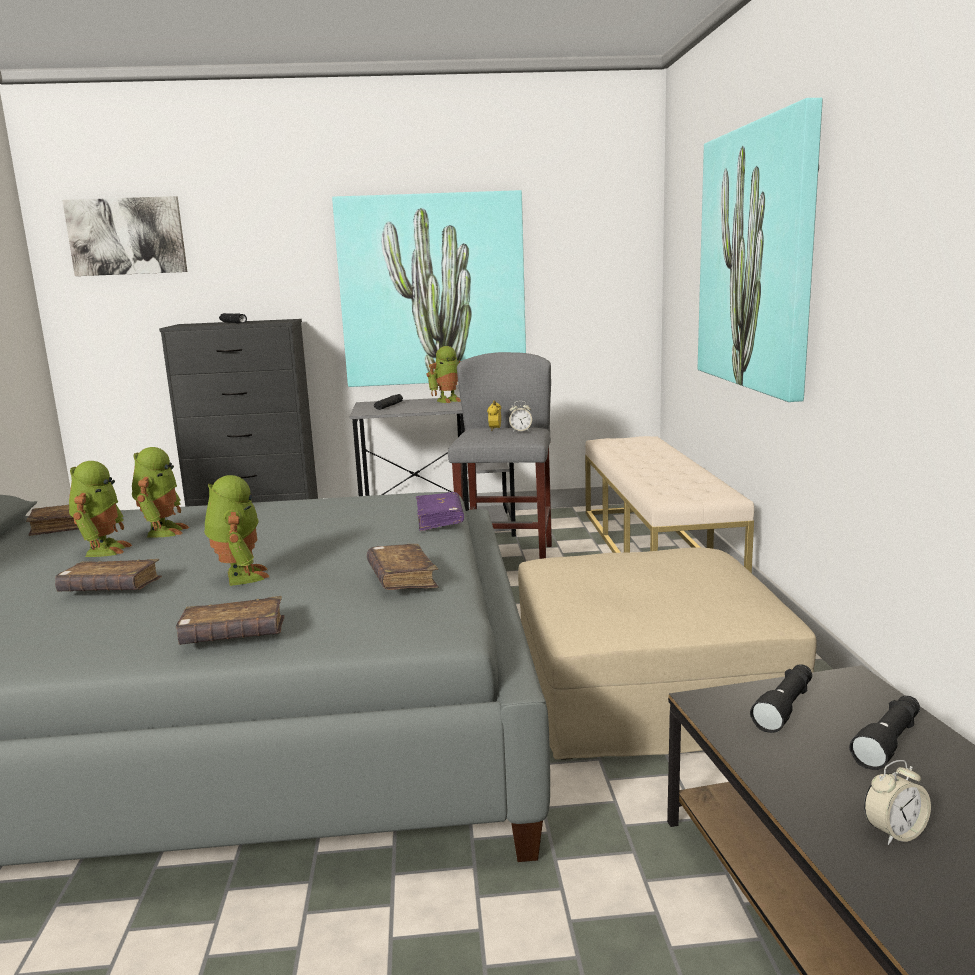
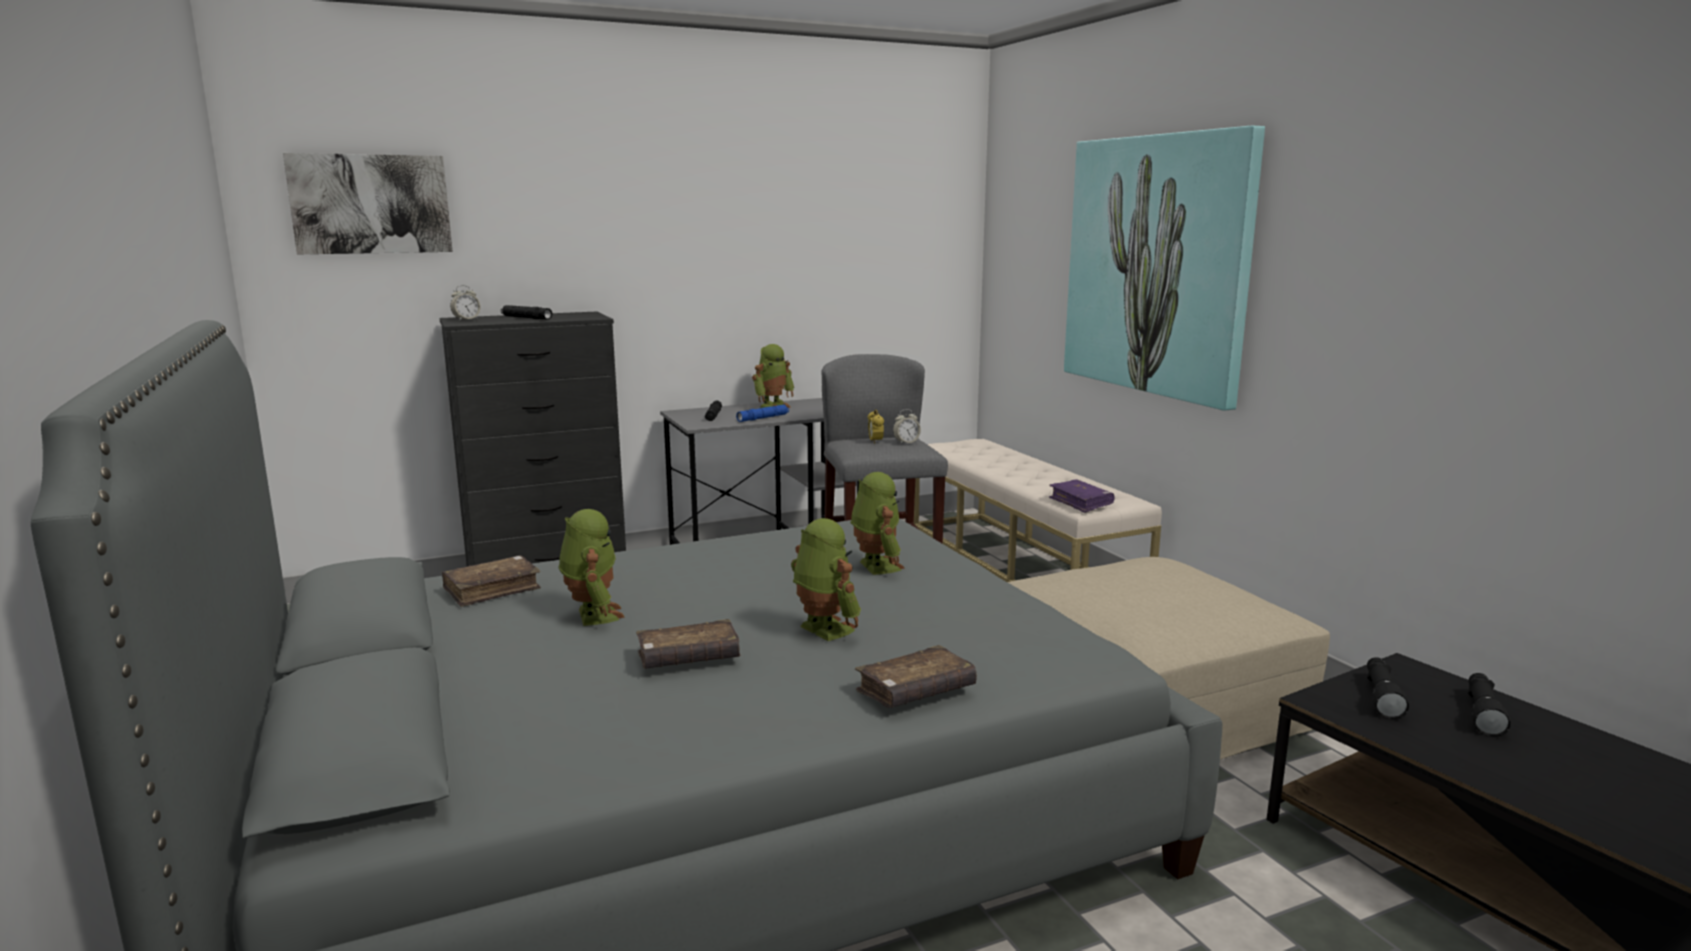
camera: 20 degrees left, 0 degrees up
(162, 531) = (632, 587): toy robot -> toy robot (875, 567)
(402, 578) = (997, 615): brown book -> none
(424, 408) = (763, 418): none -> blue flashlight
(432, 290) = (749, 279): picture -> none
(439, 520) = (935, 548): purple book -> purple book (1080, 503)
(894, 832) = (1557, 781): alarm clock -> alarm clock (466, 320)

